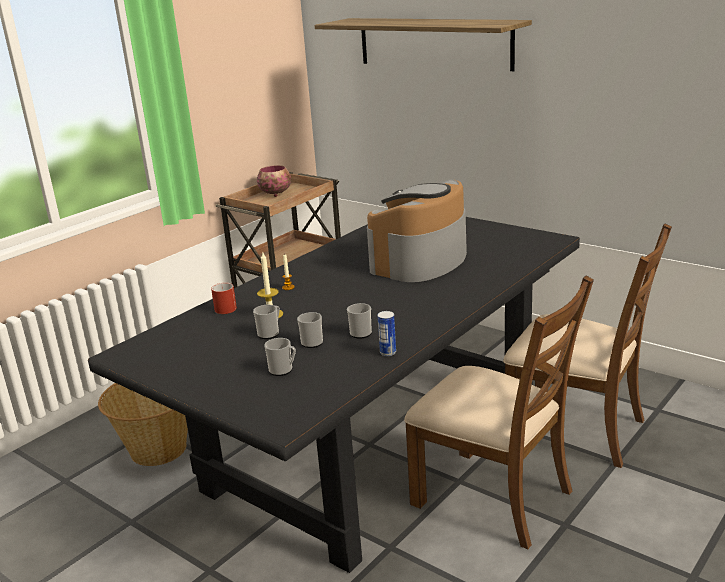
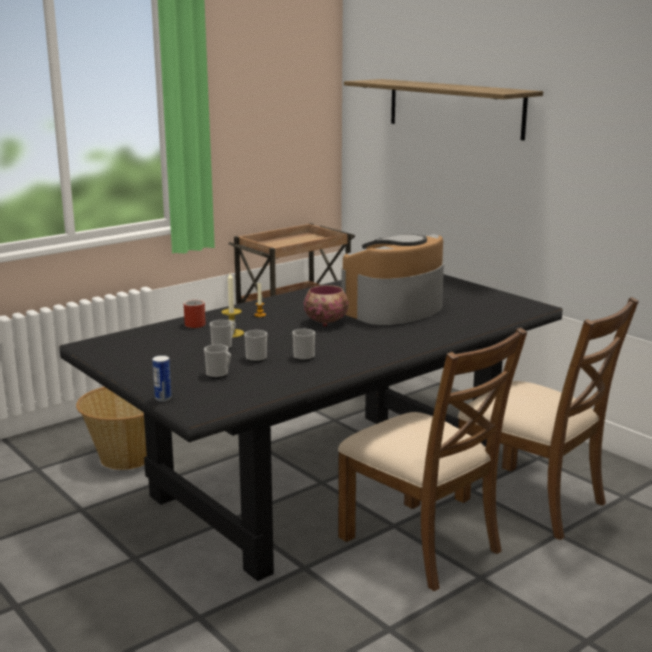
camera: 10 degrees right, 5 degrees down
(276, 193) = (290, 240): bowl -> bowl (326, 322)
(388, 352) = (319, 374): can -> can (163, 398)

